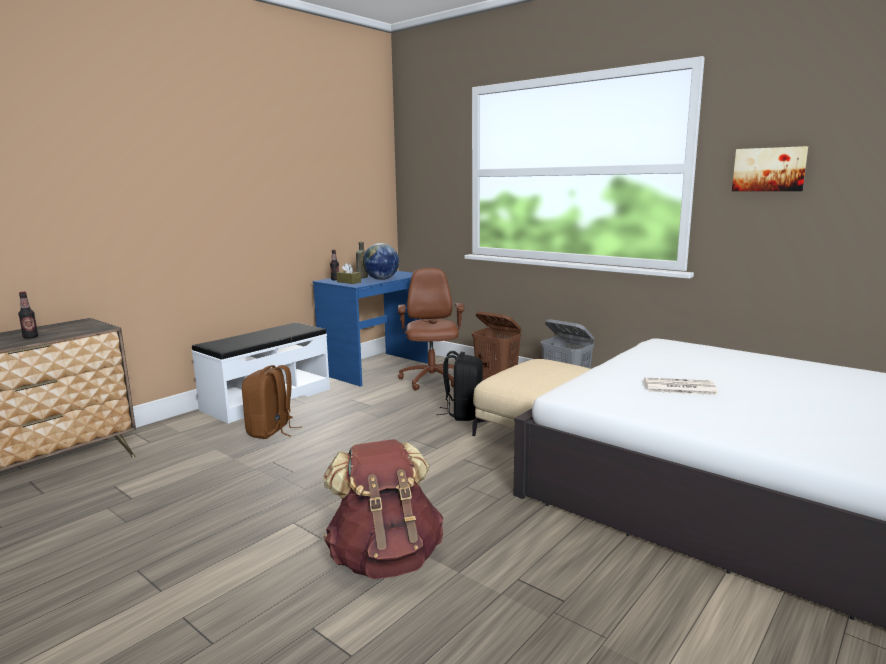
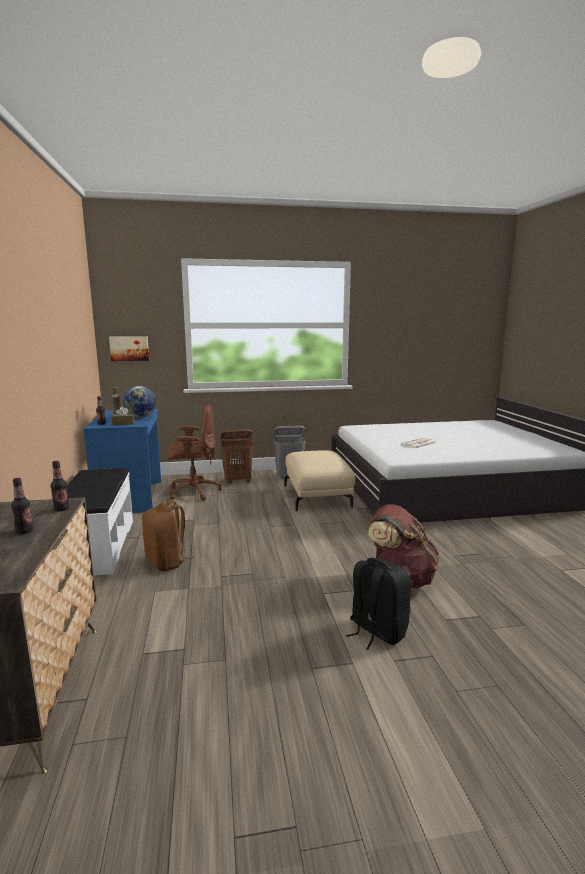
camera: 50 degrees left, 0 degrees up
(85, 331) = (61, 509): none -> bottle
(431, 380) = (193, 492): brown office chair -> brown office chair turned 135 degrees clockwise
(463, 414) = (261, 503): black backpack -> black backpack (376, 631)
(769, 169) = (386, 326): picture -> picture (129, 348)

